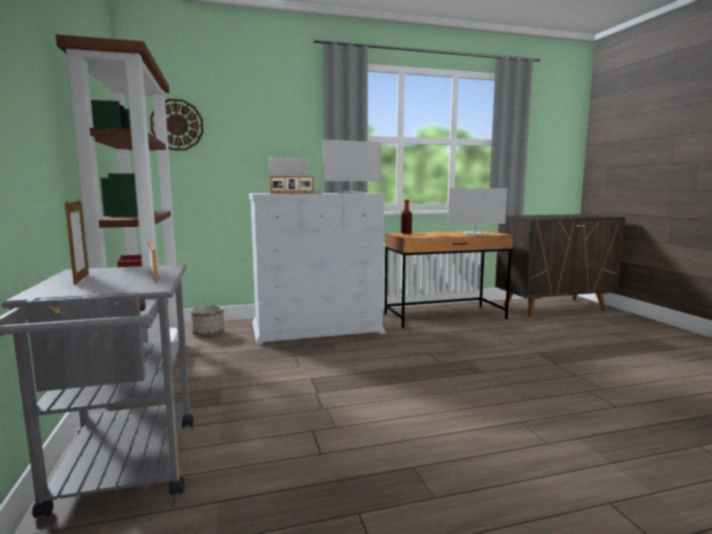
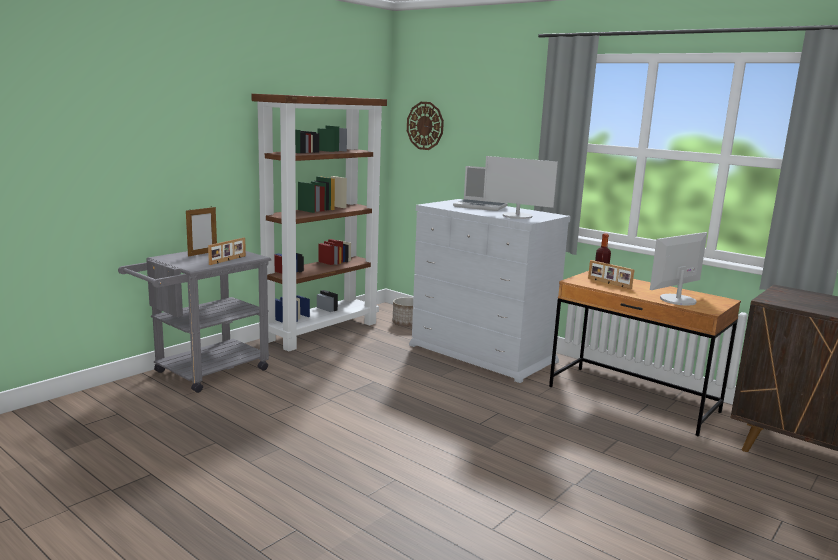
camera: 55 degrees right, 5 degrees up
(292, 193) = (451, 208): picture frame -> picture frame (609, 283)
(475, 234) = (677, 300): monitor -> monitor turned 90 degrees clockwise

